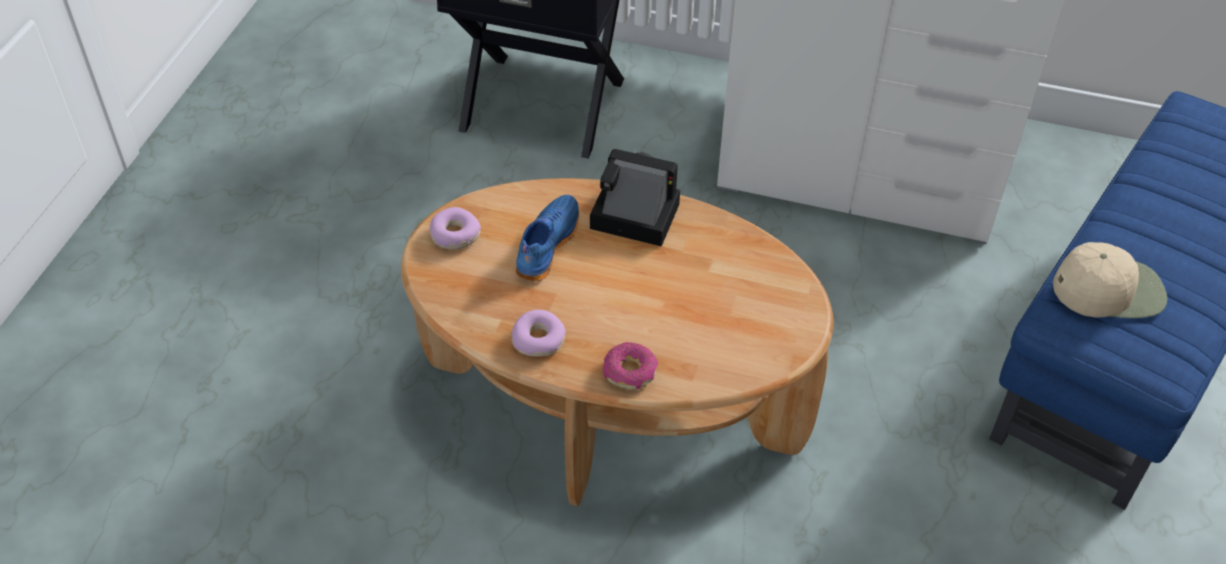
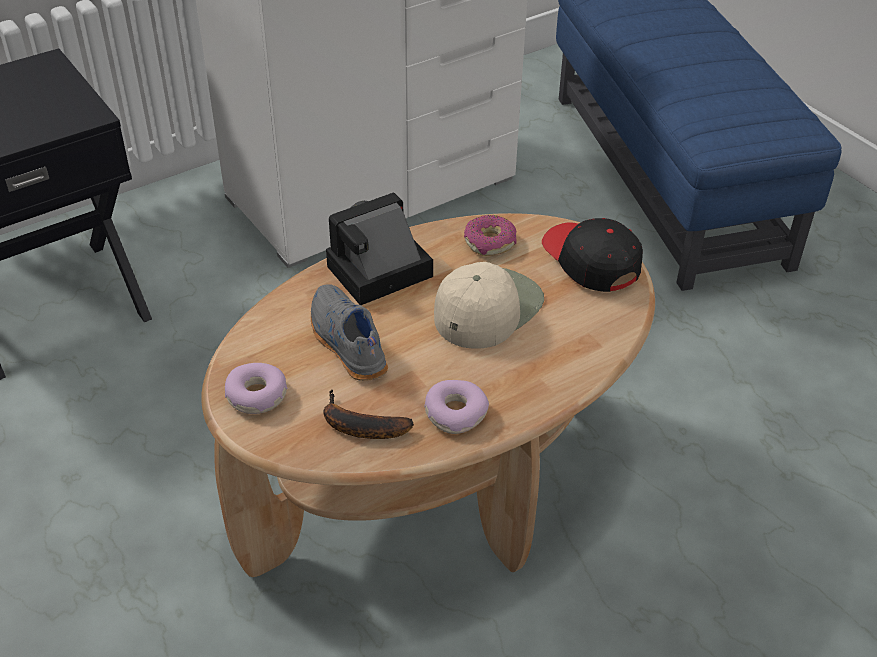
camera: 50 degrees left, 5 degrees down
(477, 299) = (358, 426): none -> banana
(545, 245) = (346, 343): blue shoe -> grey shoe
(630, 372) = (556, 377): donut -> donut (490, 242)
(781, 321) = (590, 261): none -> black cap
(1109, 289) = (715, 105): beige cap -> beige cap (487, 308)

